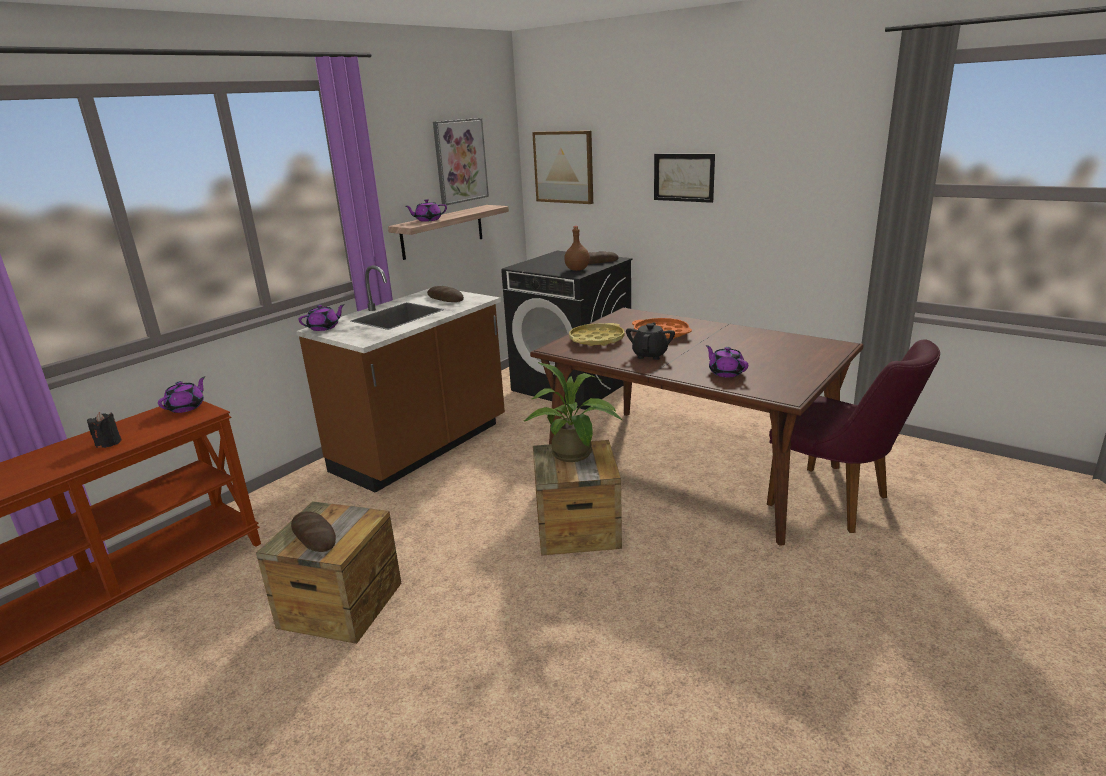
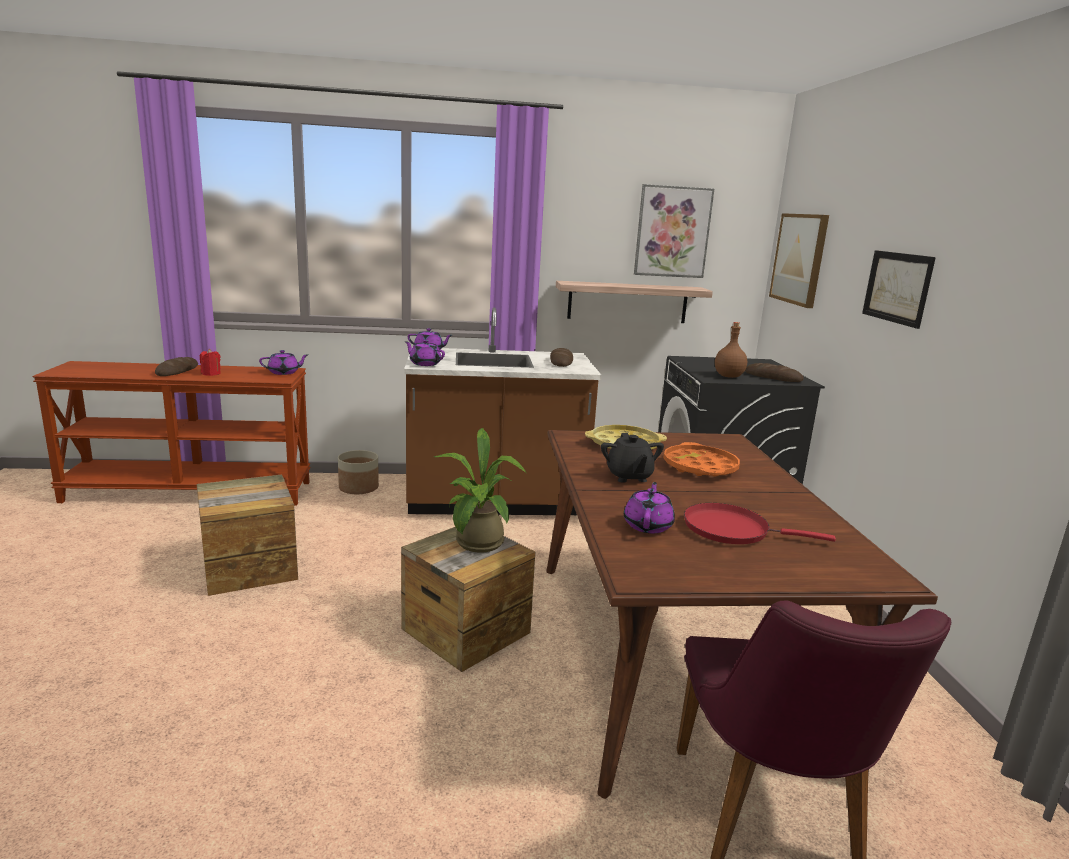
camera: 45 degrees right, 5 degrees down
(108, 443) = (211, 374): black candle -> red candle
(285, 500) = (358, 488): none -> planter
(314, 535) = (233, 492): bread -> bread (177, 371)
(428, 220) = (598, 283): purple teapot -> purple teapot (424, 364)
(650, 355) = (629, 476): black teapot -> black teapot turned 105 degrees clockwise
(754, 356) = (732, 529): none -> red frying pan

